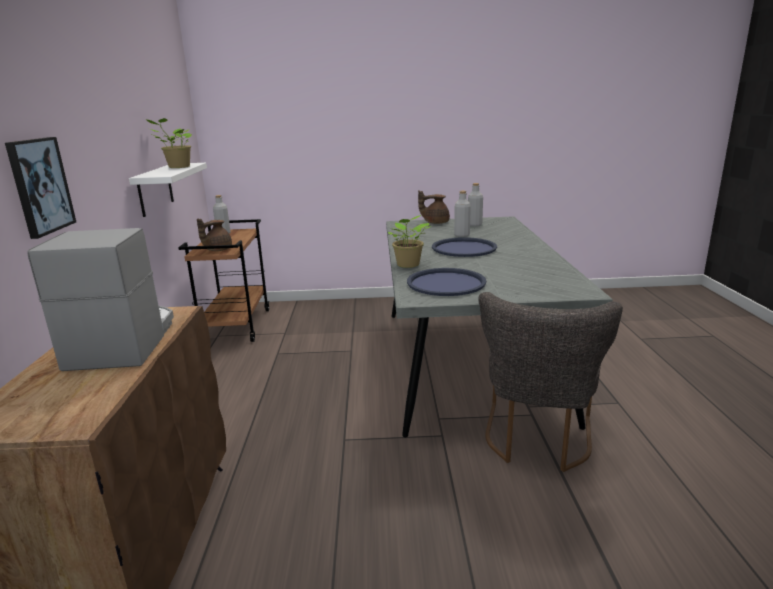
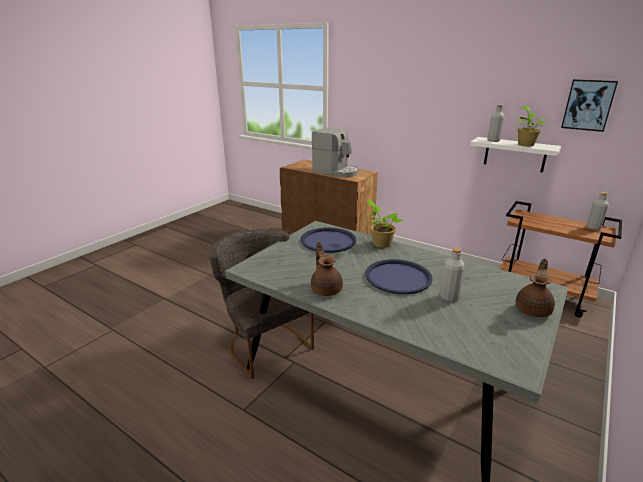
camera: 125 degrees right, 5 degrees up
(40, 186) = (397, 119): picture -> picture (588, 105)
(217, 250) = (526, 218): brown teapot -> brown teapot (326, 289)
(474, 224) = (497, 328): grey bottle -> grey bottle (493, 140)

